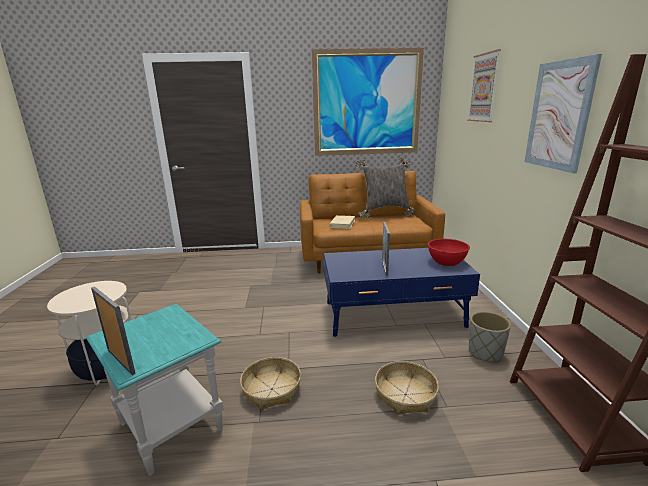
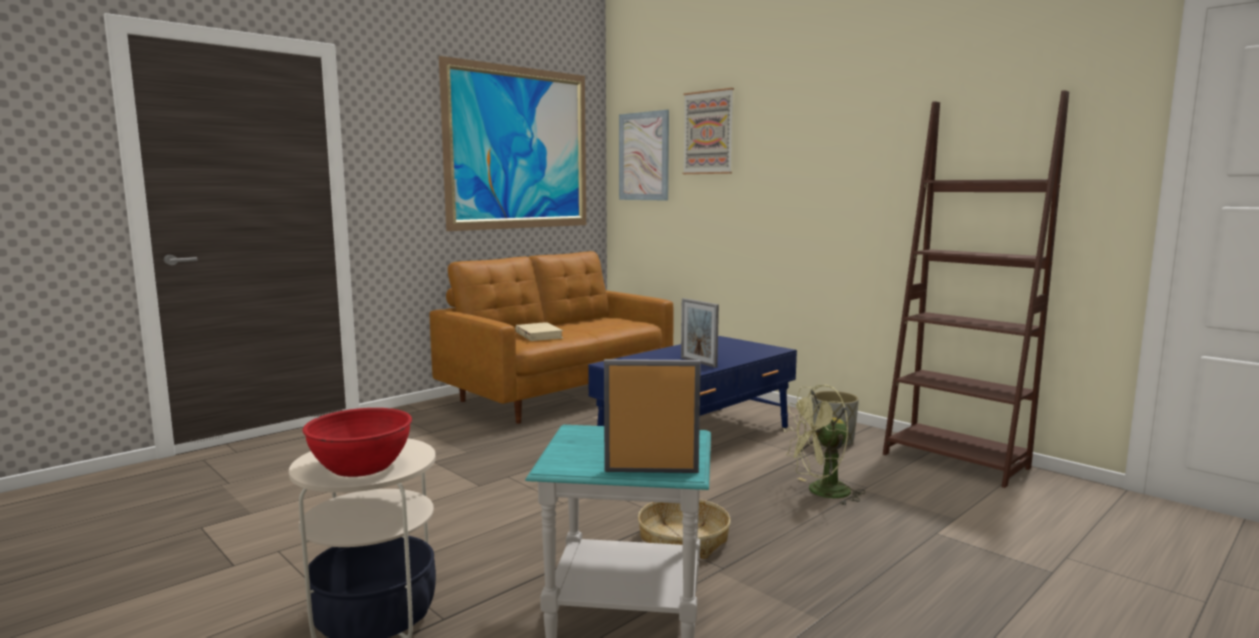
camera: 40 degrees left, 10 degrees down
(384, 216) = (573, 321): pillow -> none
(405, 395) = (821, 492): basket -> green fan
(447, 262) = (747, 346): red bowl -> red bowl (361, 466)
(559, 115) = (843, 160): picture -> picture (644, 156)

